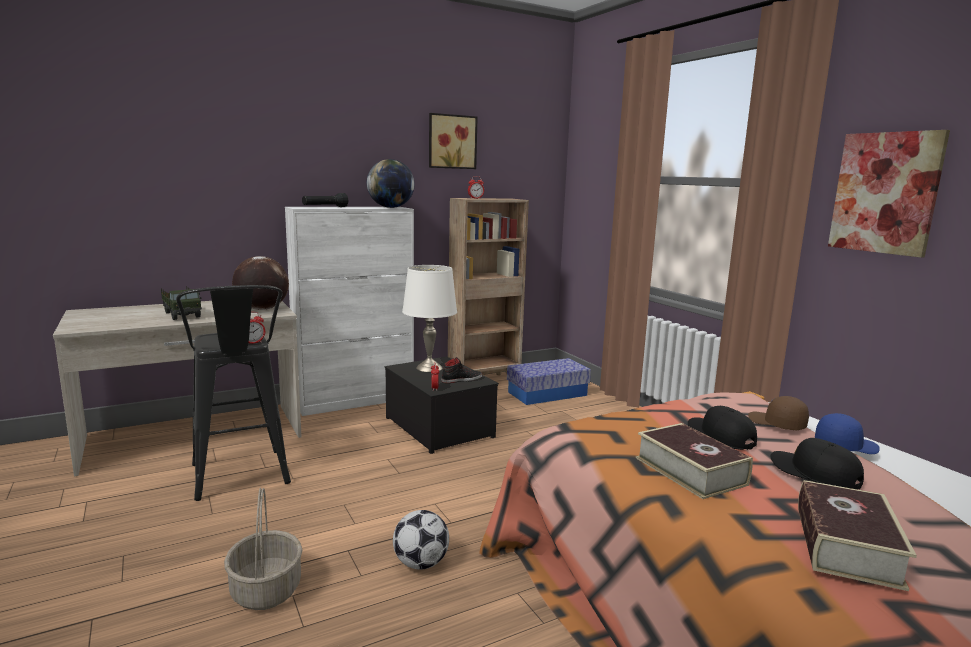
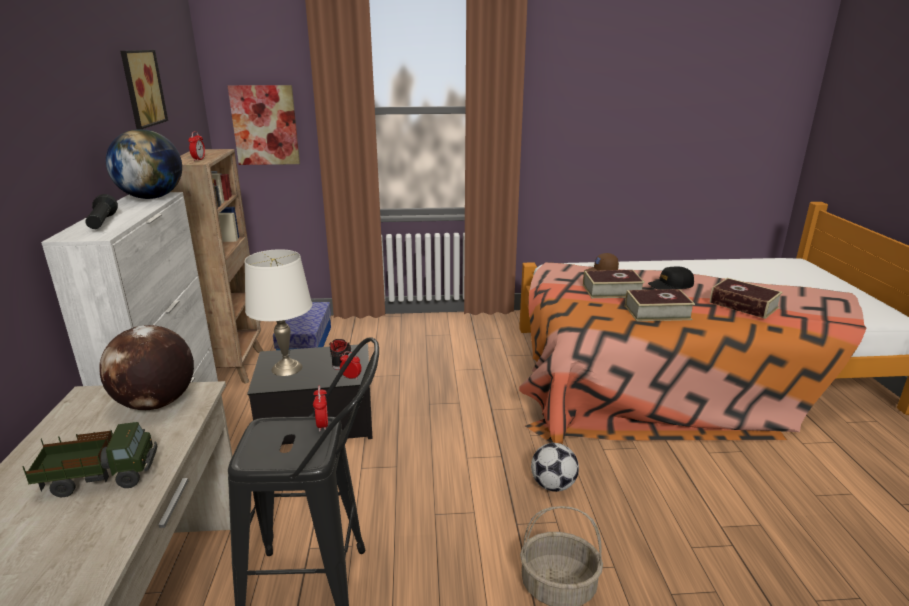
camera: 65 degrees left, 10 degrees up
(720, 436) = (611, 291): black cap -> book
(845, 446) = (638, 268): blue cap -> none
(885, 193) = (562, 113): picture -> picture (265, 125)

